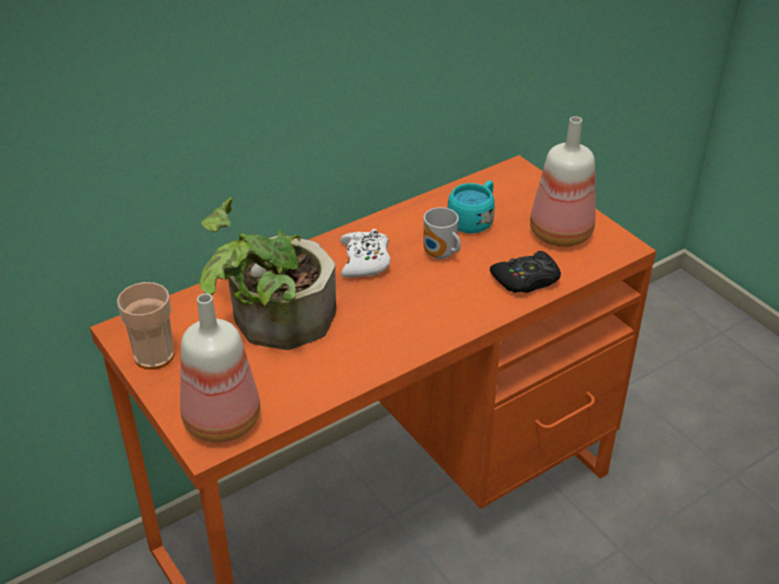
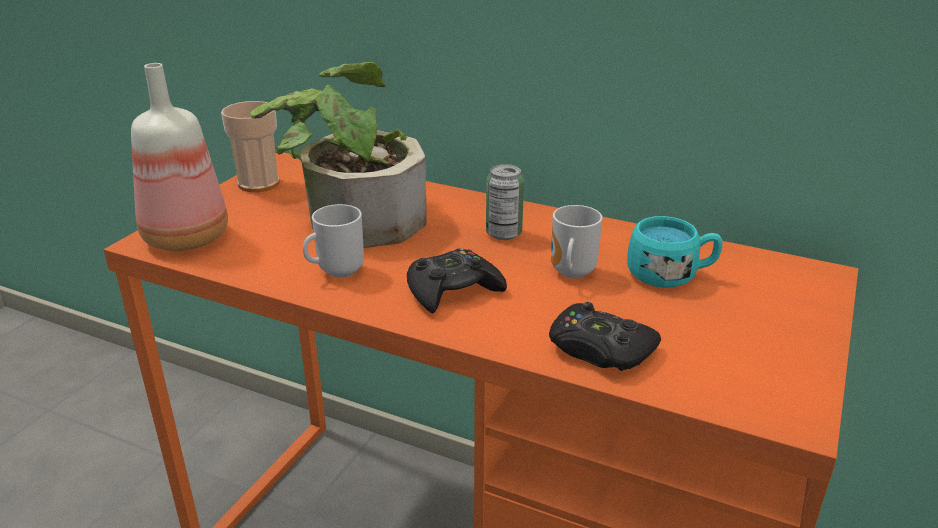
camera: 60 degrees right, 10 degrees down
(350, 354) = (337, 271): none -> mug
(365, 261) = (503, 233): white game controller -> can
(420, 310) = (453, 290): none -> black game controller
(561, 235) = (737, 350): bottle -> none

